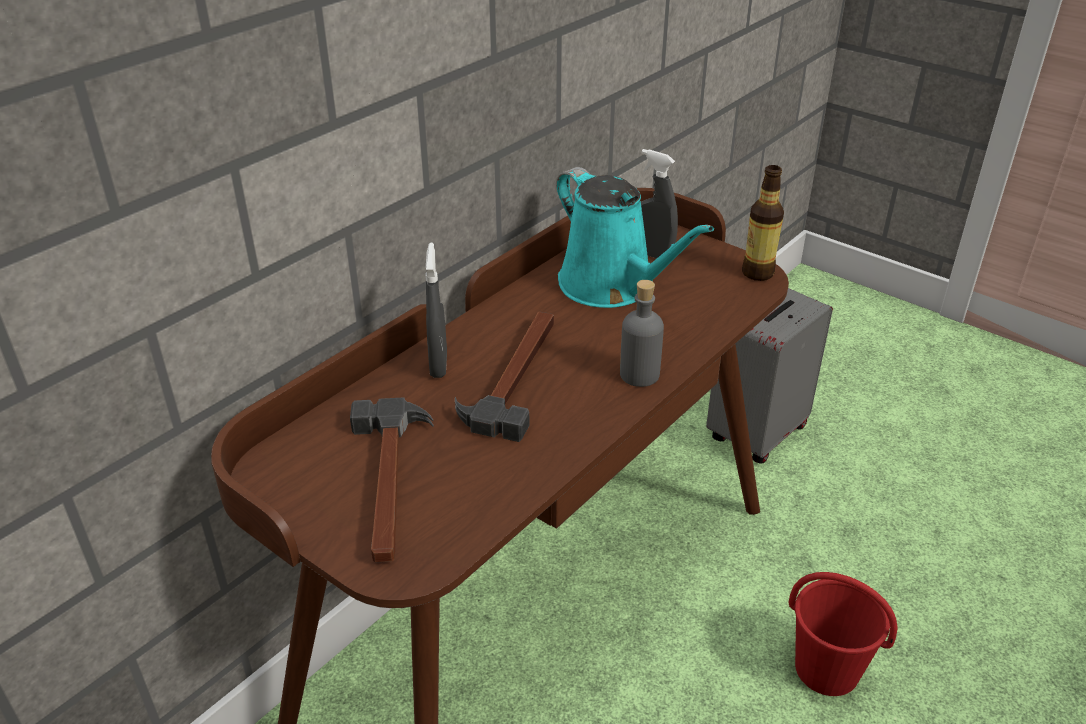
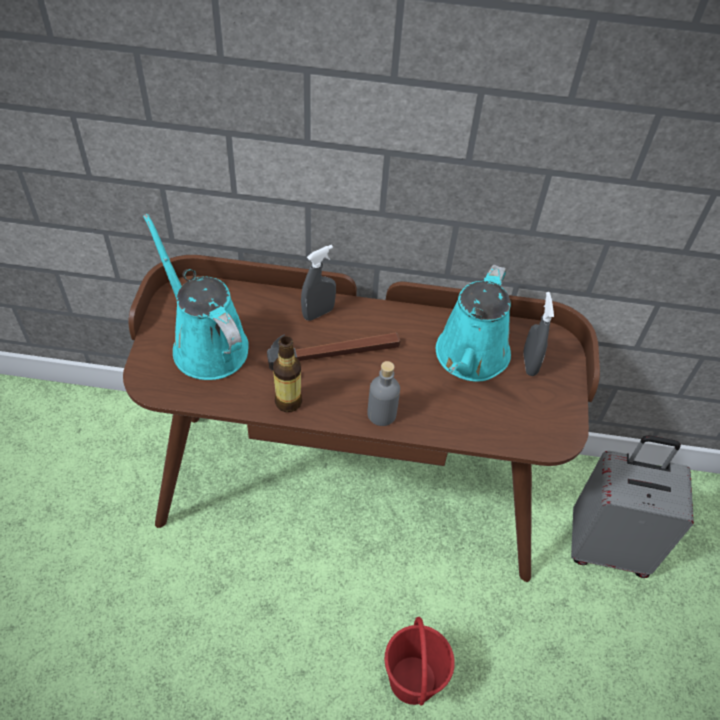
camera: 55 degrees right, 15 degrees up
(390, 482) = (206, 344): hammer -> turquoise watering can
(757, 273) = (561, 435): bottle -> bottle (288, 402)

